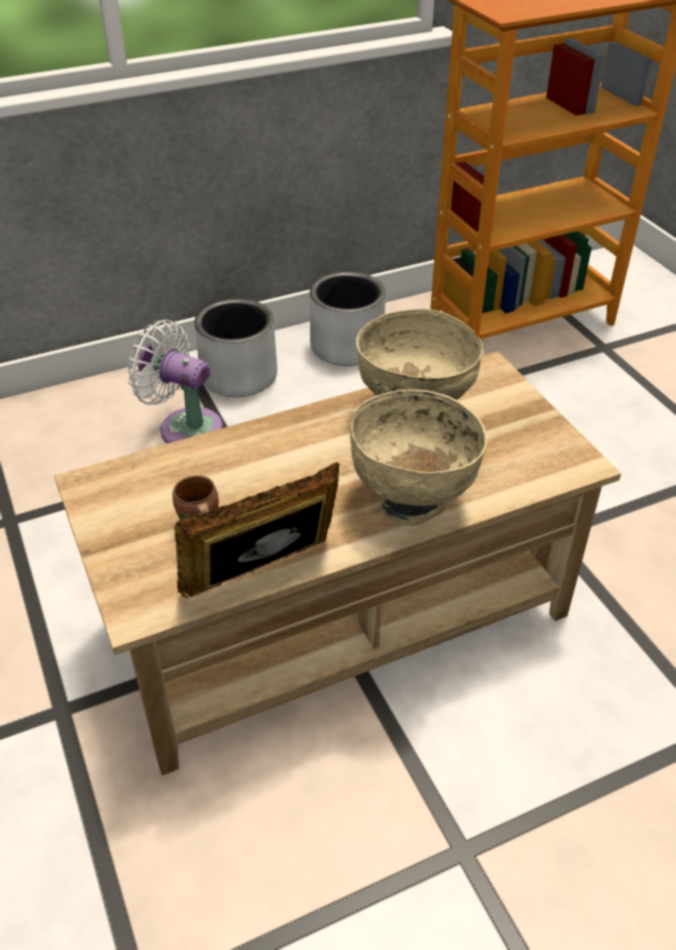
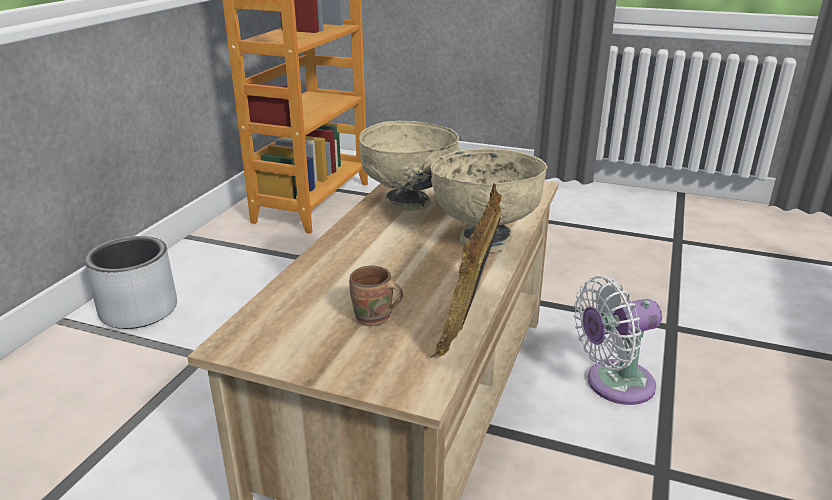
camera: 45 degrees left, 15 degrees down
(185, 427) = (131, 362): white fan -> white fan (613, 384)
(347, 347) = (207, 258): grey planter -> none

